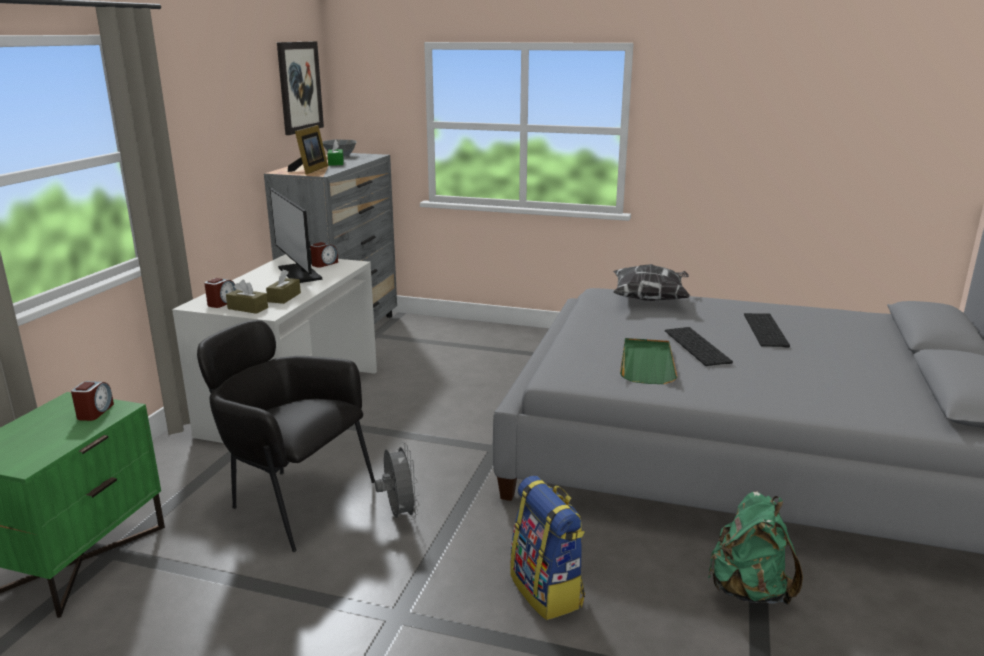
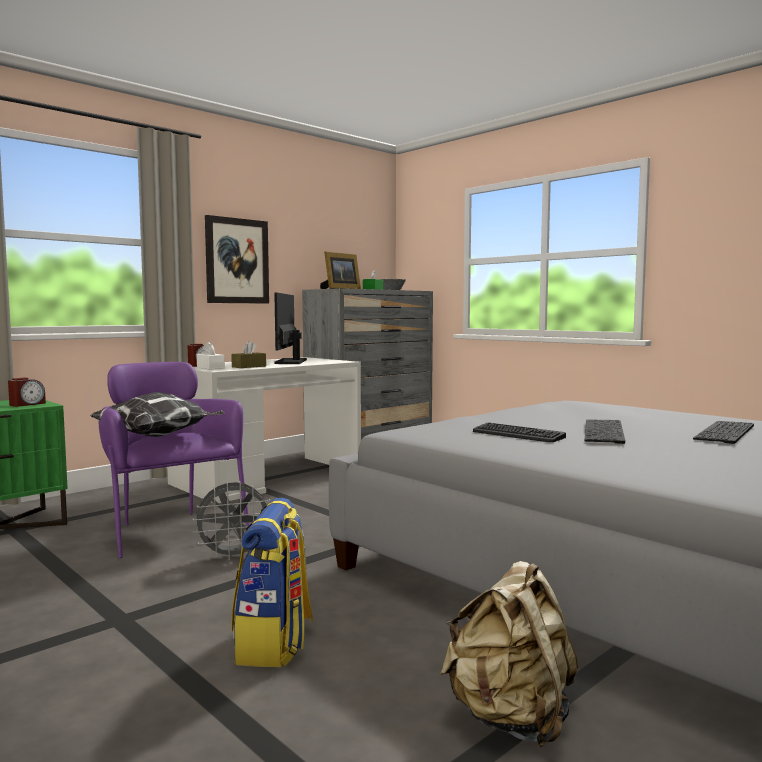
camera: 30 degrees right, 15 degrees down
(248, 308) = (210, 368): brown tissue box -> white tissue box
(292, 500) = (171, 529): black armchair -> purple armchair
(299, 87) = (359, 231): picture -> picture (237, 261)
(324, 264) = (321, 360): alarm clock -> none
(399, 514) = (234, 556): grey fan -> grey fan turned 60 degrees clockwise
(647, 363) = (517, 434): green tray -> keyboard
(650, 299) = (613, 406): pillow -> pillow (159, 436)
(748, 590) = (510, 718): green backpack -> beige backpack

